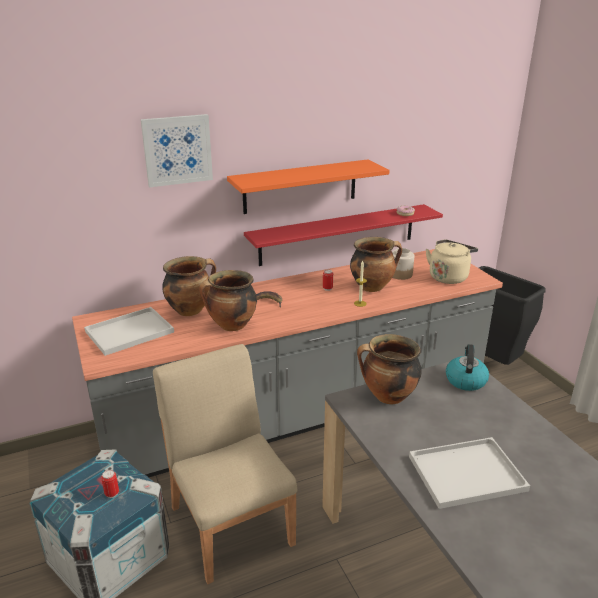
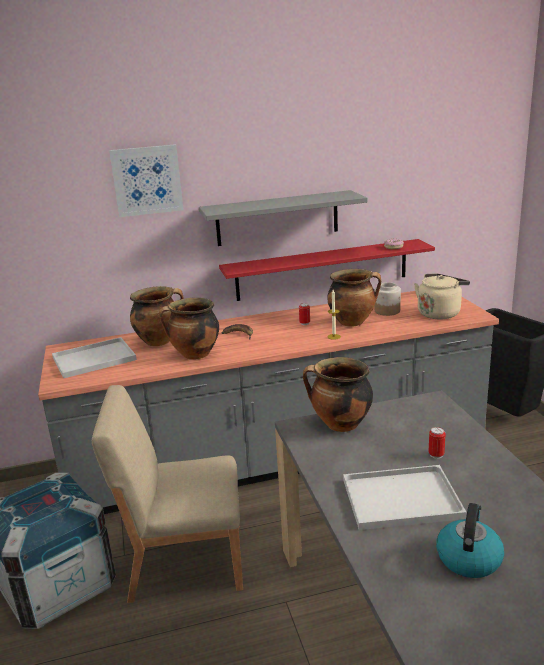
camera: 10 degrees right, 5 degrees down
(112, 493) = (51, 510): can -> can (436, 455)
(231, 523) = (185, 560): beige chair -> beige chair turned 75 degrees counterclockwise
(300, 186) = (277, 218): orange shelf -> grey shelf
(465, 380) = (430, 412): kettle -> kettle (468, 558)

